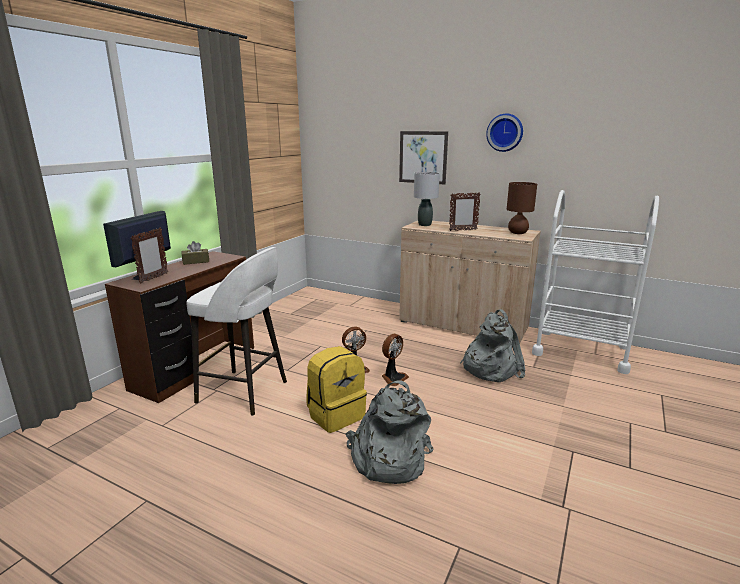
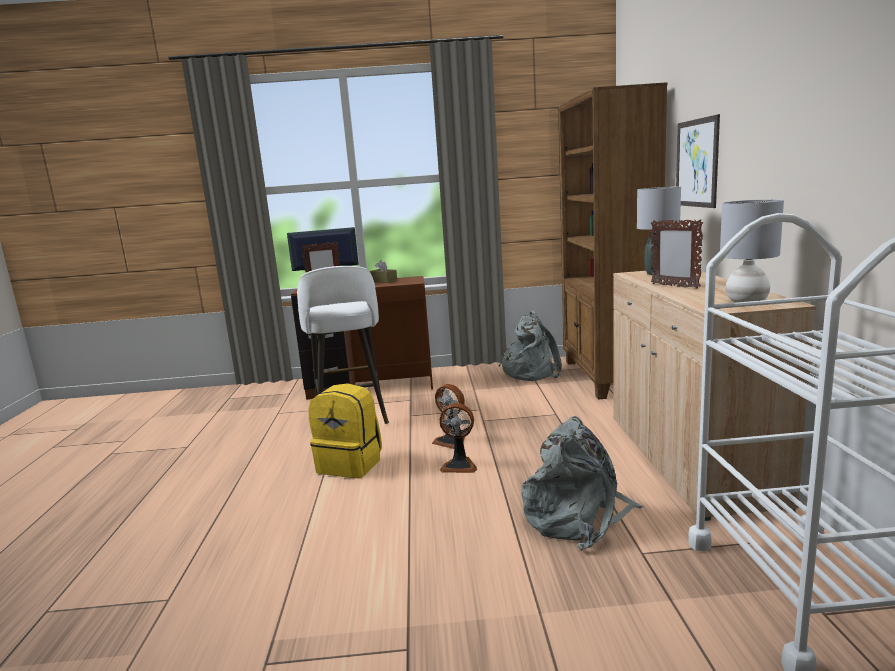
camera: 60 degrees right, 5 degrees down
(340, 301) = (607, 377): none -> brown bookcase
(387, 459) = (293, 515): grey backpack -> grey backpack (531, 372)
(505, 132) = (779, 102): wall clock -> none
(517, 233) = (745, 301): brown table lamp -> grey table lamp

